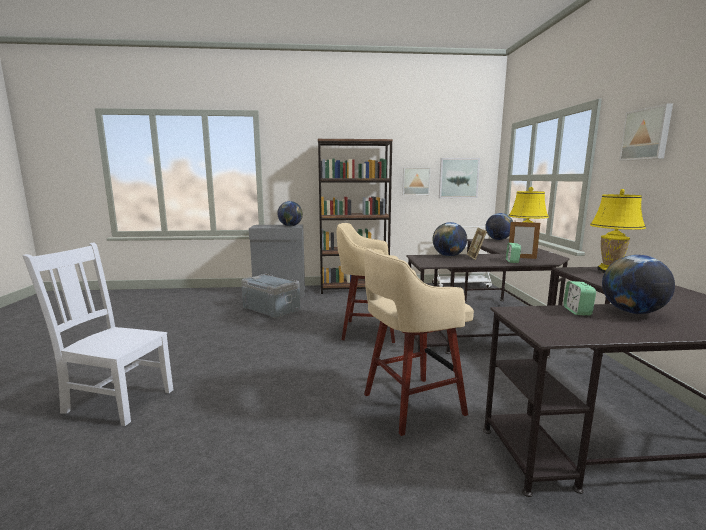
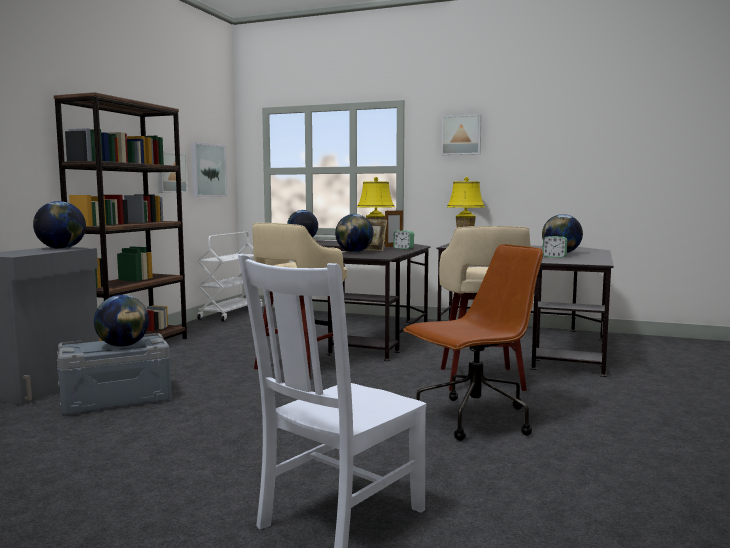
camera: 65 degrees left, 5 degrees down
(270, 282) = (123, 346): none -> globe
(297, 418) = (473, 420): none -> brown office chair

